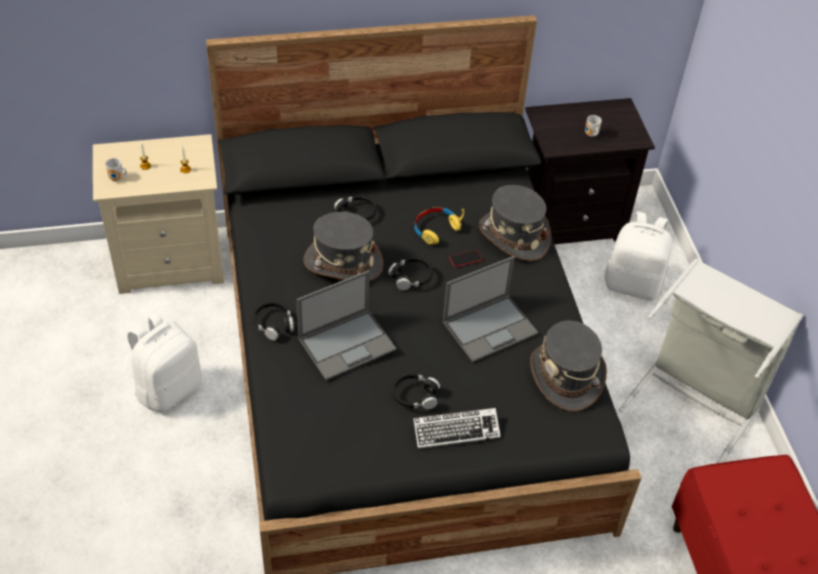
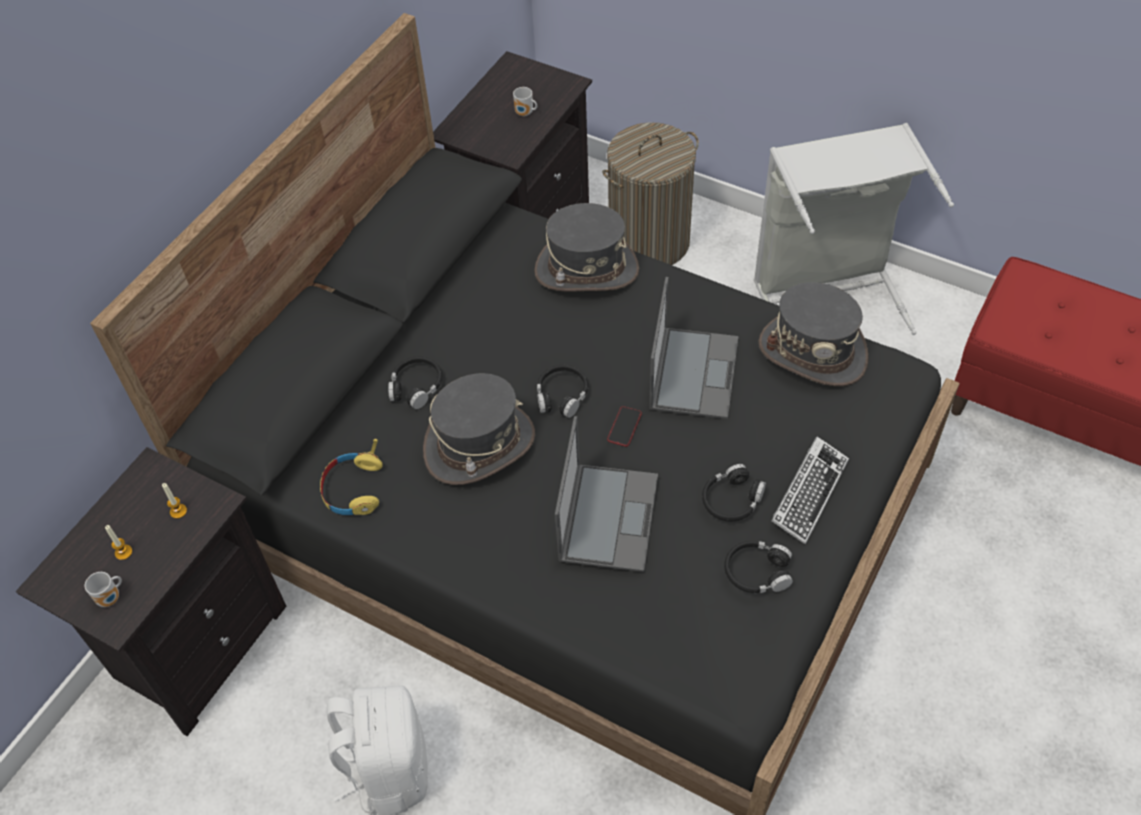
camera: 45 degrees left, 5 degrees up
(171, 262) = (197, 644): beige nightstand -> black nightstand
(273, 324) = (507, 573): black headphones -> black headphones (757, 572)
(435, 229) = (511, 329): yellow headphones -> yellow headphones (353, 489)
(465, 259) = (579, 331): phone -> phone (624, 427)
(633, 284) = (649, 241): white backpack -> laundry basket

